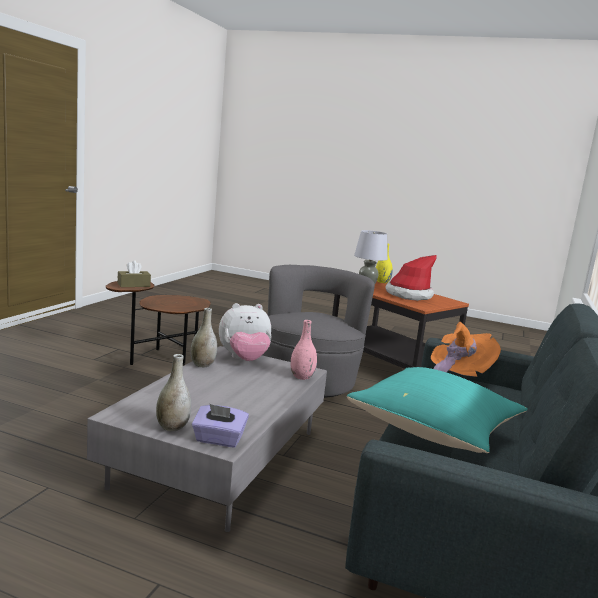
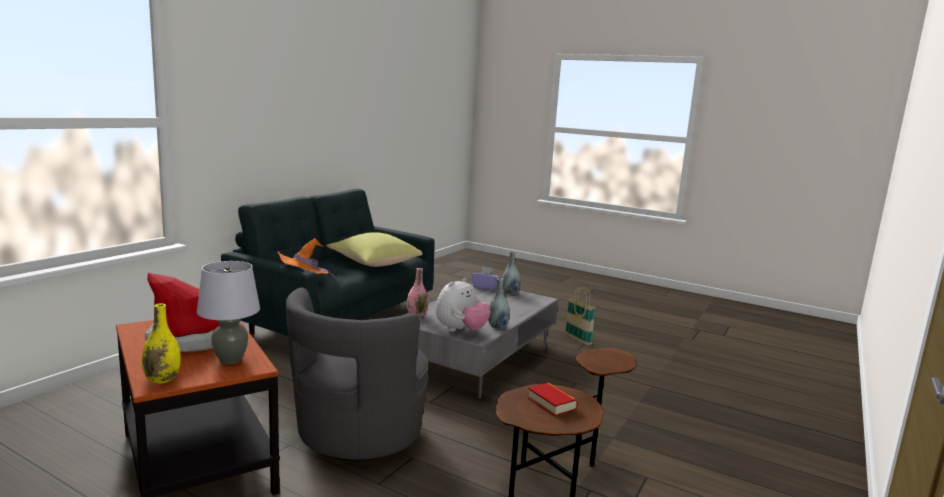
camera: 170 degrees left, 0 degrees up
(25, 516) = (578, 339): none -> basket
(133, 285) = (602, 358): brown tissue box -> none
(173, 303) = (551, 403): none -> book
(244, 360) = (461, 330): plush toy -> plush toy turned 135 degrees clockwise
(435, 431) = (373, 264): turquoise pillow -> yellow pillow

